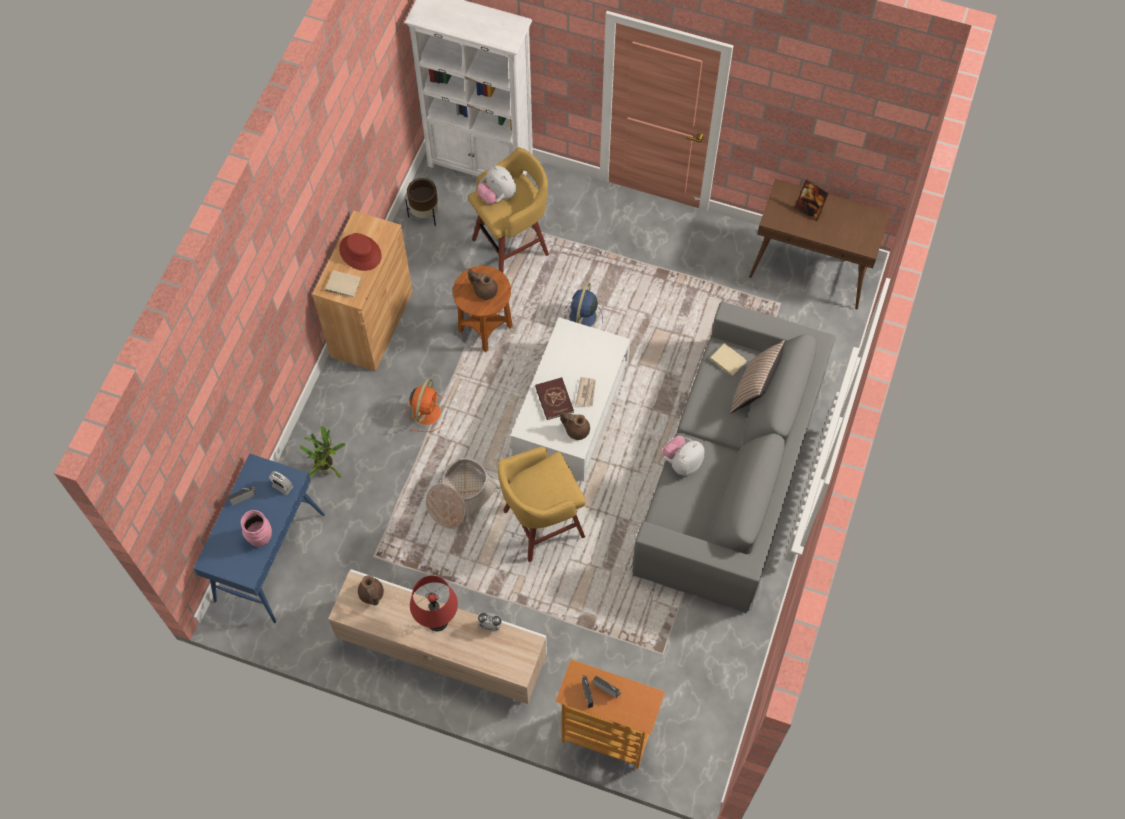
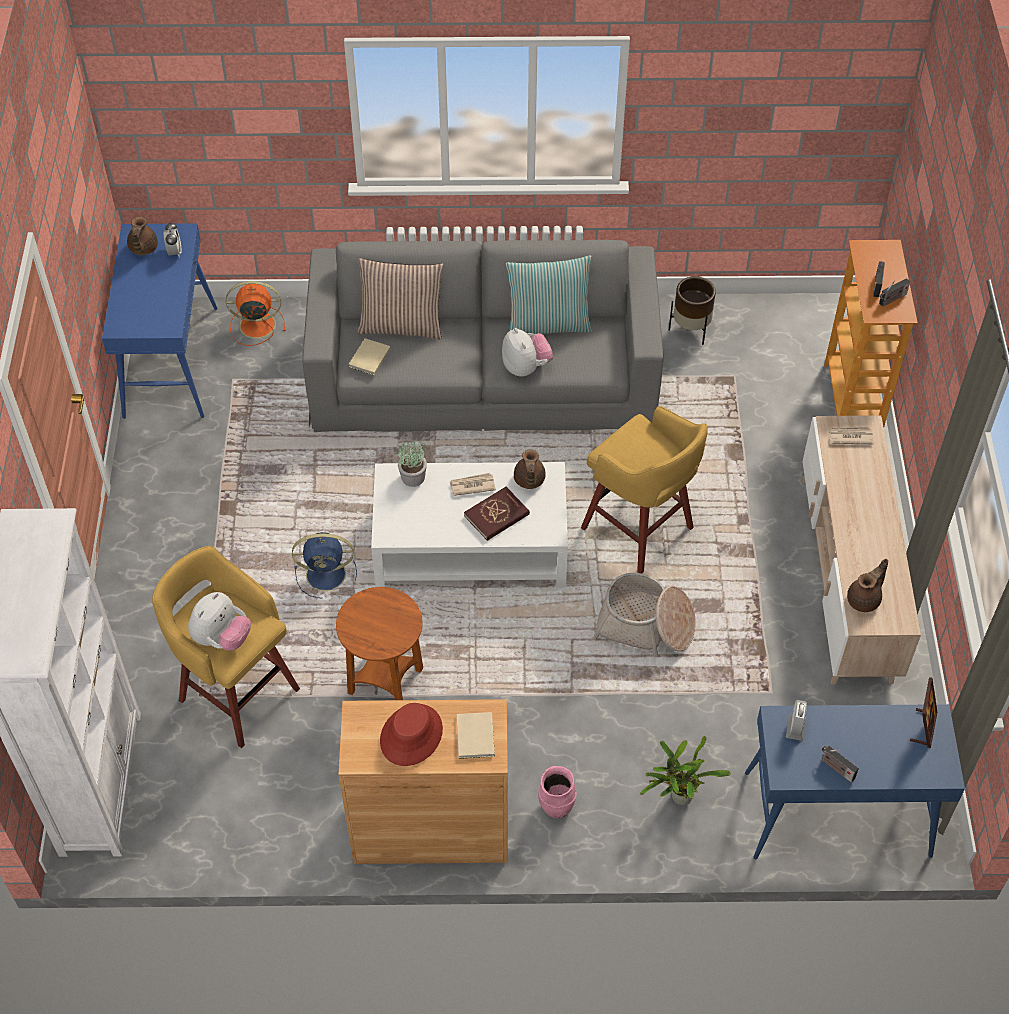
camera: 110 degrees left, 10 degrees down
(260, 537) = (878, 725): pink vase -> pink vase (556, 807)
(425, 215) = (216, 826): brown planter -> brown planter (691, 330)
(427, 411) = (541, 706): orange fan -> orange fan (255, 325)
(437, 621) = (857, 521): red table lamp -> none
(484, 290) = (378, 618): brown teapot -> brown teapot (142, 249)
(490, 626) = (832, 469): alarm clock -> alarm clock (174, 252)
(515, 653) = (850, 436): none -> newspaper
(608, 358) = (413, 477): none -> potted plant
(682, 462) = (526, 367): plush toy -> plush toy turned 135 degrees counterclockwise
(720, 492) = (548, 324): none -> pillow
(809, 210) = (143, 296): picture frame -> picture frame (923, 727)
(811, 268) = (170, 361): brown console table -> blue console table

